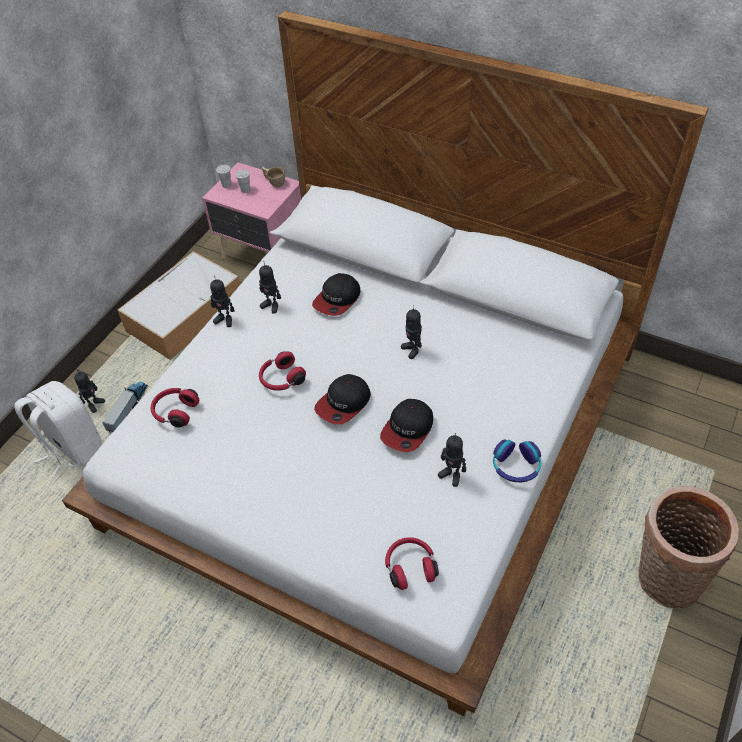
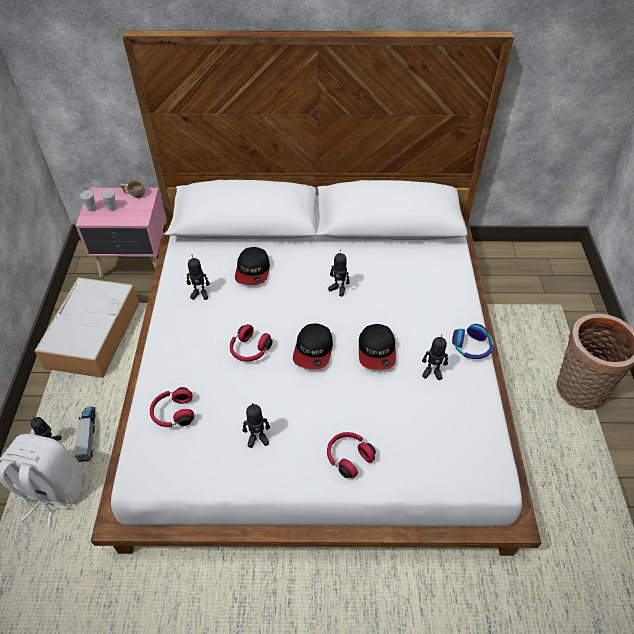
camera: 30 degrees left, 0 degrees up
(225, 319) = (166, 319): toy robot -> toy robot (257, 438)
(410, 566) = (449, 455): red headphones -> red headphones (348, 457)

